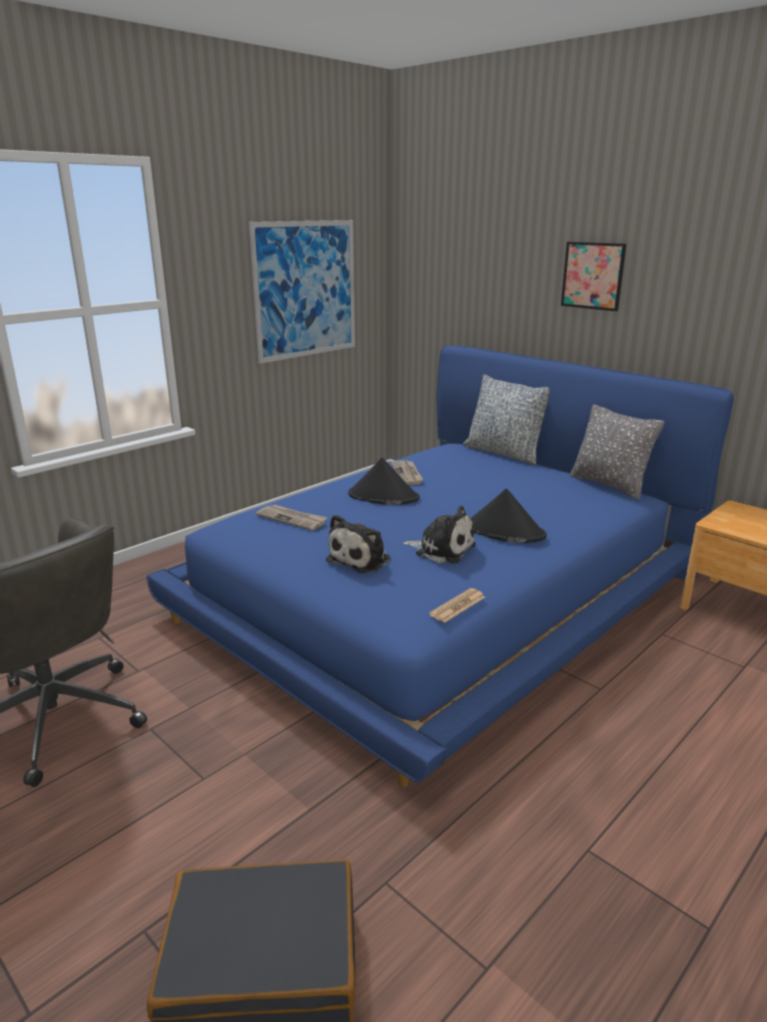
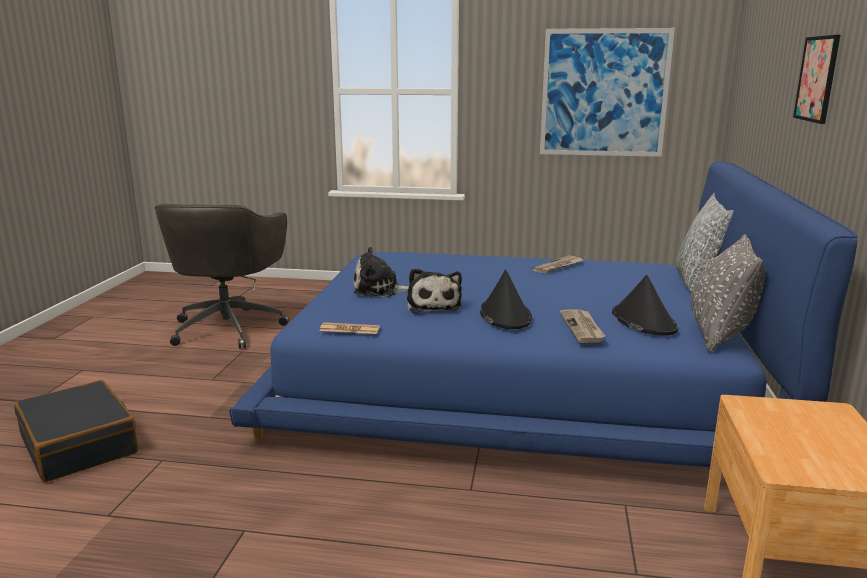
camera: 55 degrees right, 5 degrees down
(292, 519) = (411, 261): newspaper -> newspaper (583, 328)
(383, 496) = (497, 270): black hat -> black hat (643, 321)

